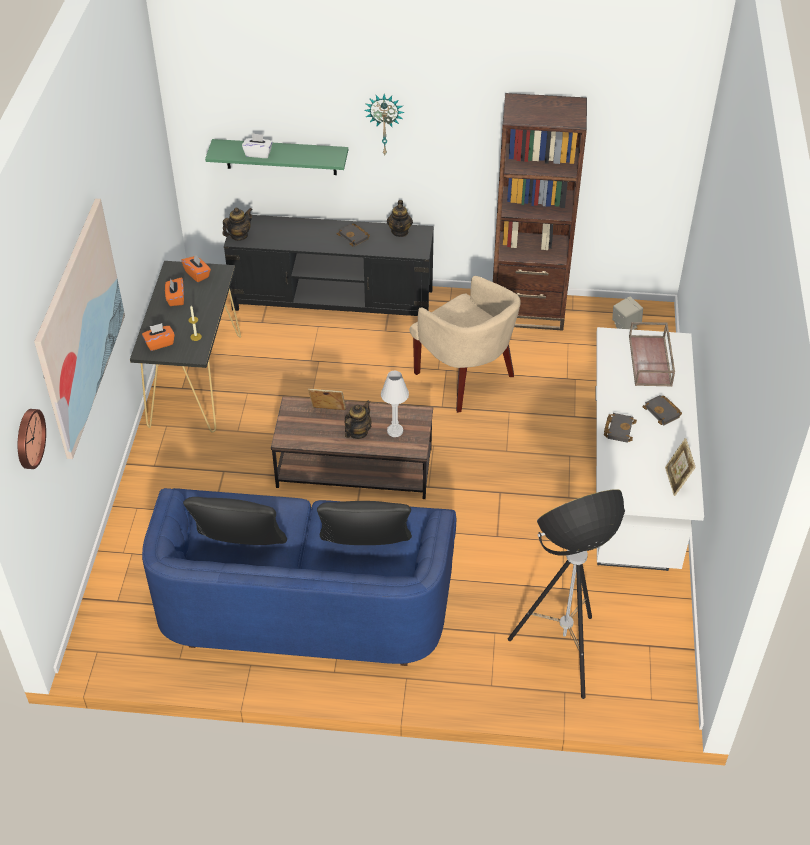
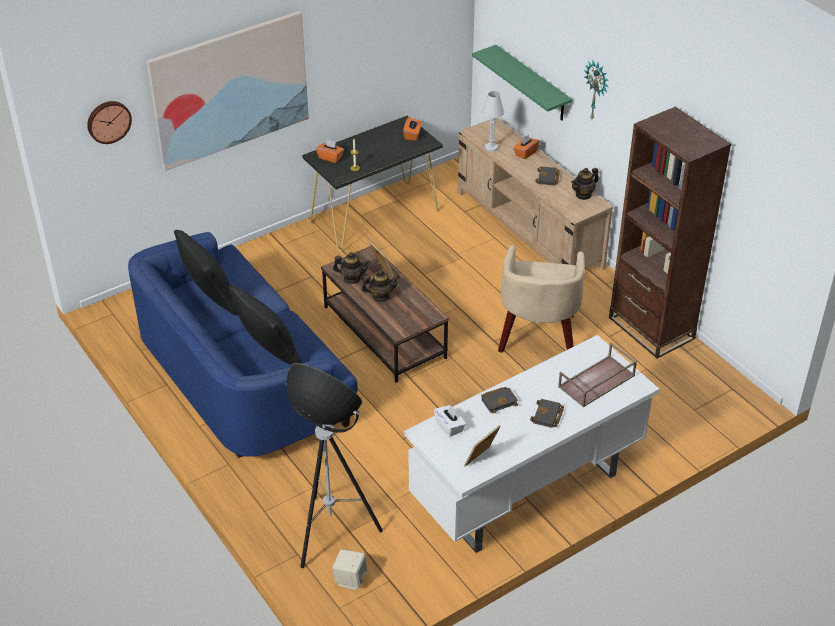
camera: 50 degrees right, 5 degrees down
(175, 298) = (378, 140): orange tissue box -> orange tissue box (525, 153)
(239, 236) = (477, 131): teapot -> teapot (352, 278)
(258, 153) = (508, 69): white tissue box -> white tissue box (449, 426)
(333, 300) = (529, 229): black tv stand -> beige tv stand
(395, 431) = (403, 313): white table lamp -> white table lamp (491, 148)
(625, 325) = (710, 389): beige speaker -> beige speaker (350, 579)

